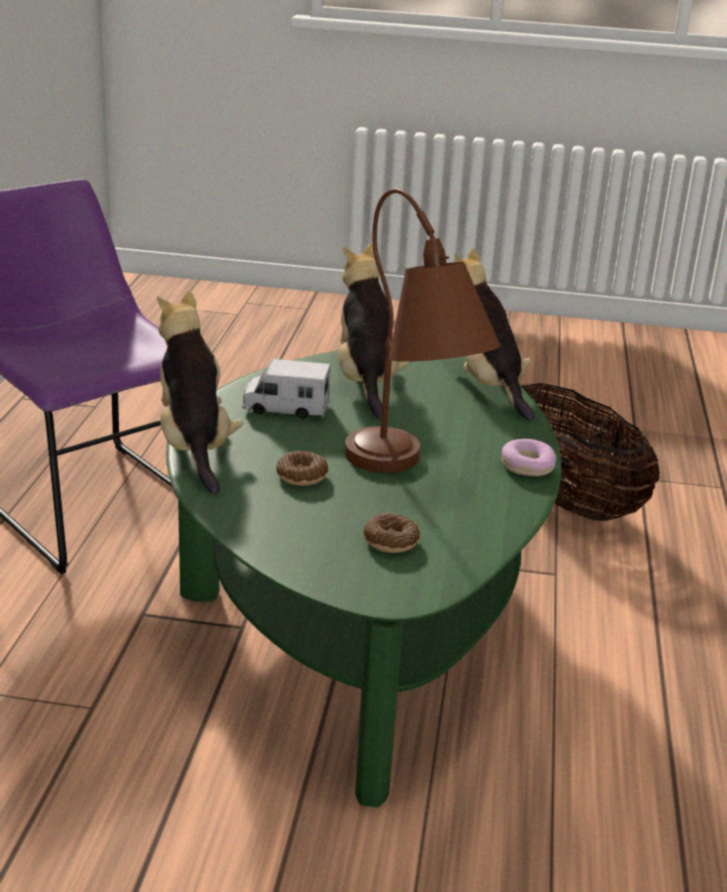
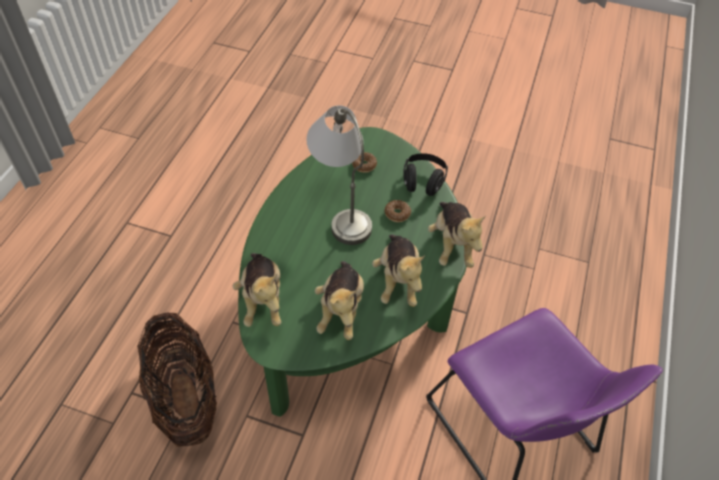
camera: 170 degrees left, 25 degrees up
(254, 523) = (423, 182): none -> black headphones
(286, 408) = (398, 280): toy truck -> plush toy
(410, 477) = (342, 208): brown table lamp -> grey table lamp
(527, 466) = (277, 212): donut -> none

